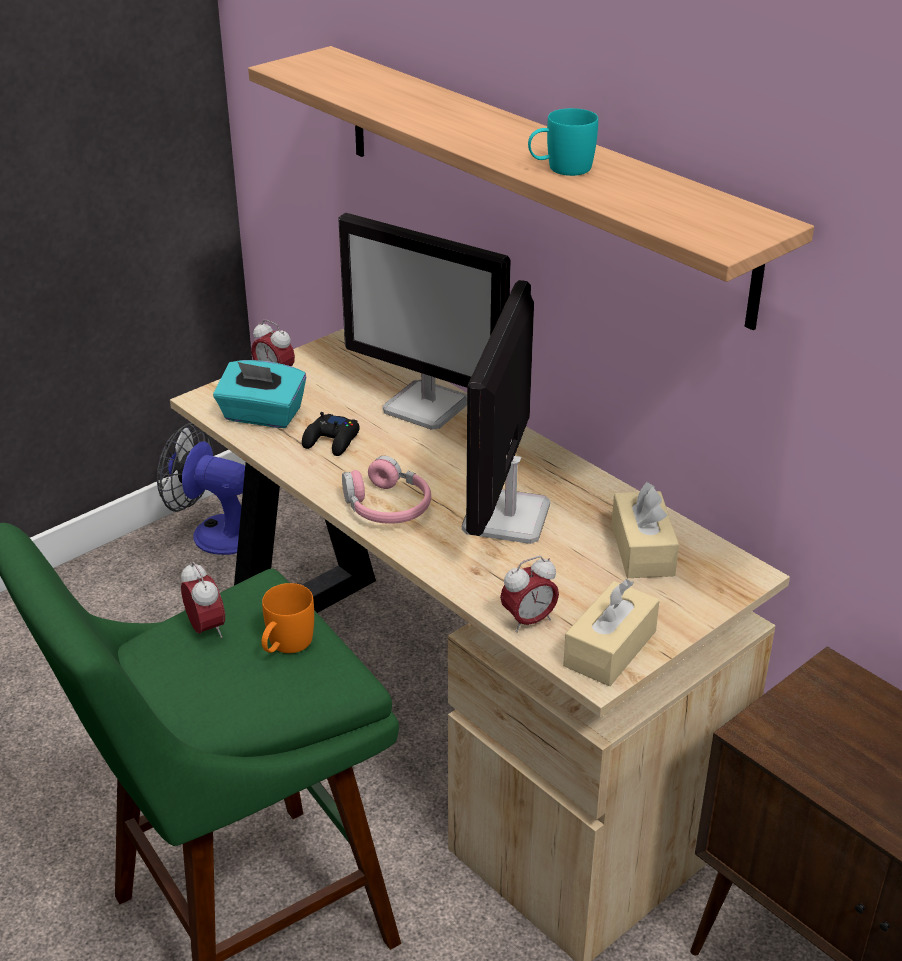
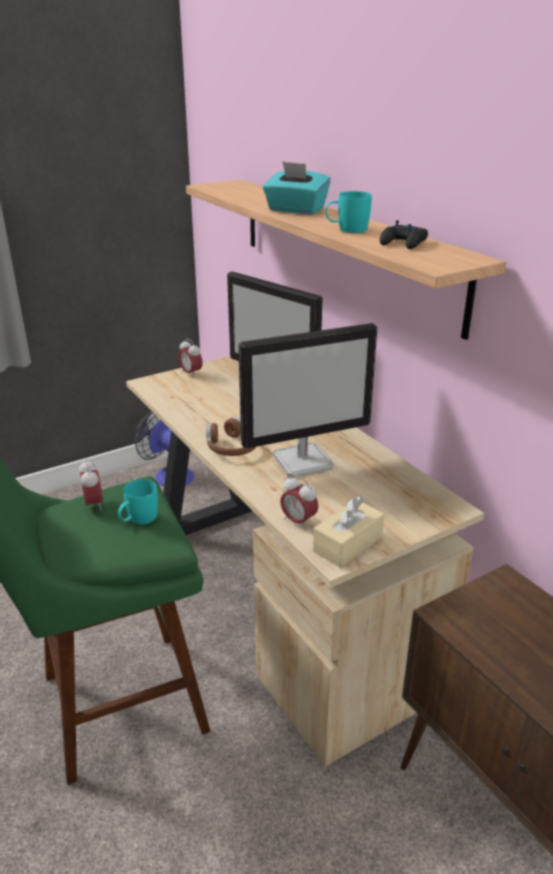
camera: 10 degrees right, 5 degrees down
(262, 416) = (175, 393): turquoise tissue box -> turquoise tissue box (295, 210)
(285, 646) = (138, 519): orange mug -> turquoise mug
(332, 441) = (211, 409): black game controller -> black game controller (404, 243)
(387, 506) = (231, 447): pink headphones -> brown headphones
(506, 519) = (303, 461): monitor -> monitor turned 135 degrees counterclockwise
(528, 621) = (298, 521): alarm clock -> alarm clock turned 60 degrees clockwise
(642, 549) = (387, 487): beige tissue box -> none

